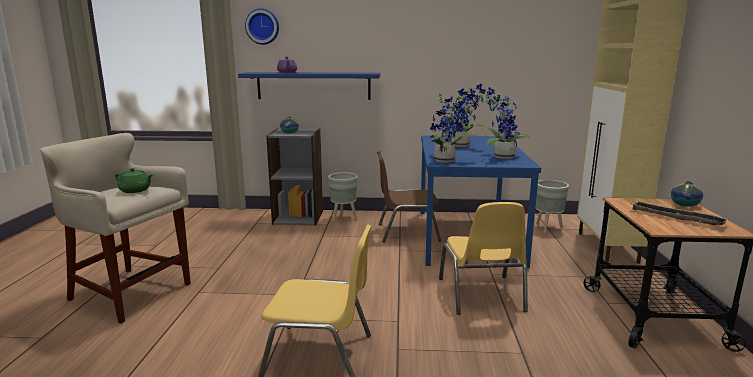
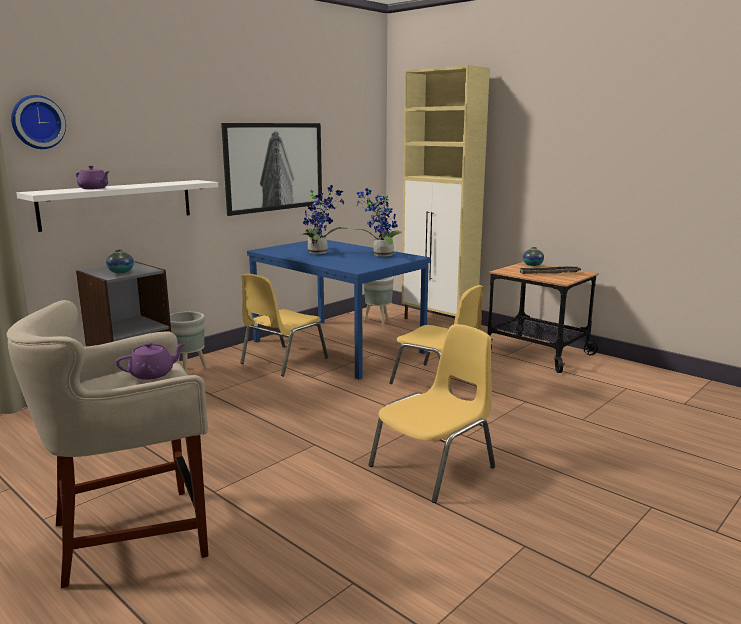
camera: 50 degrees left, 0 degrees up
(135, 190) = (153, 374): green teapot -> purple teapot
(313, 86) = (118, 204): blue shelf -> white shelf
(407, 232) = (282, 361): brown chair -> yellow chair
(447, 160) = (356, 266): potted plant -> none
(459, 65) = (274, 167): none -> picture

